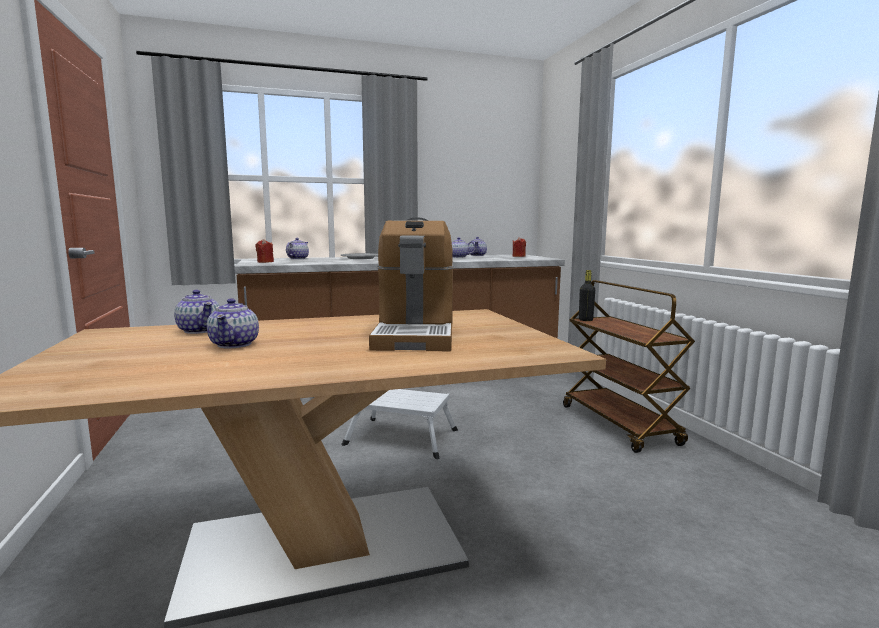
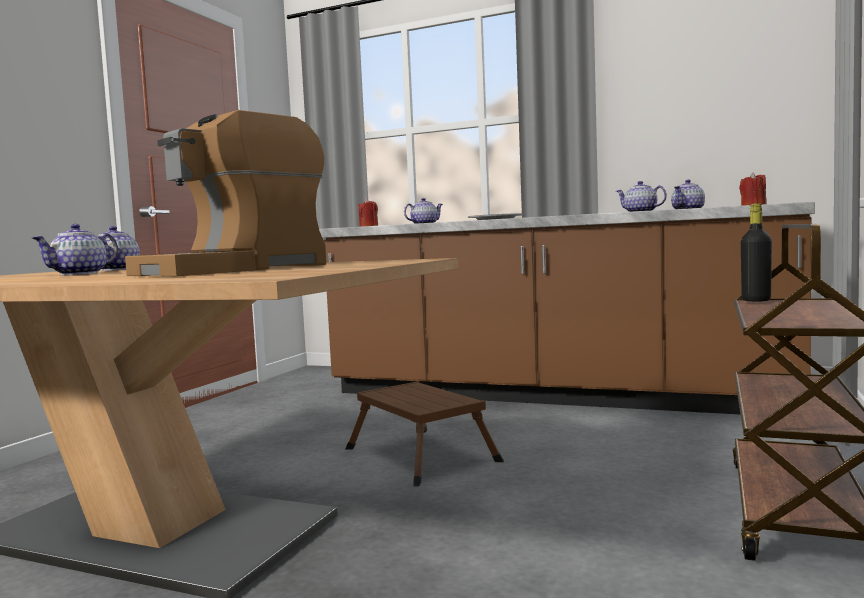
camera: 40 degrees right, 5 degrees down
(402, 437) = (421, 455): white step ladder -> brown step ladder

